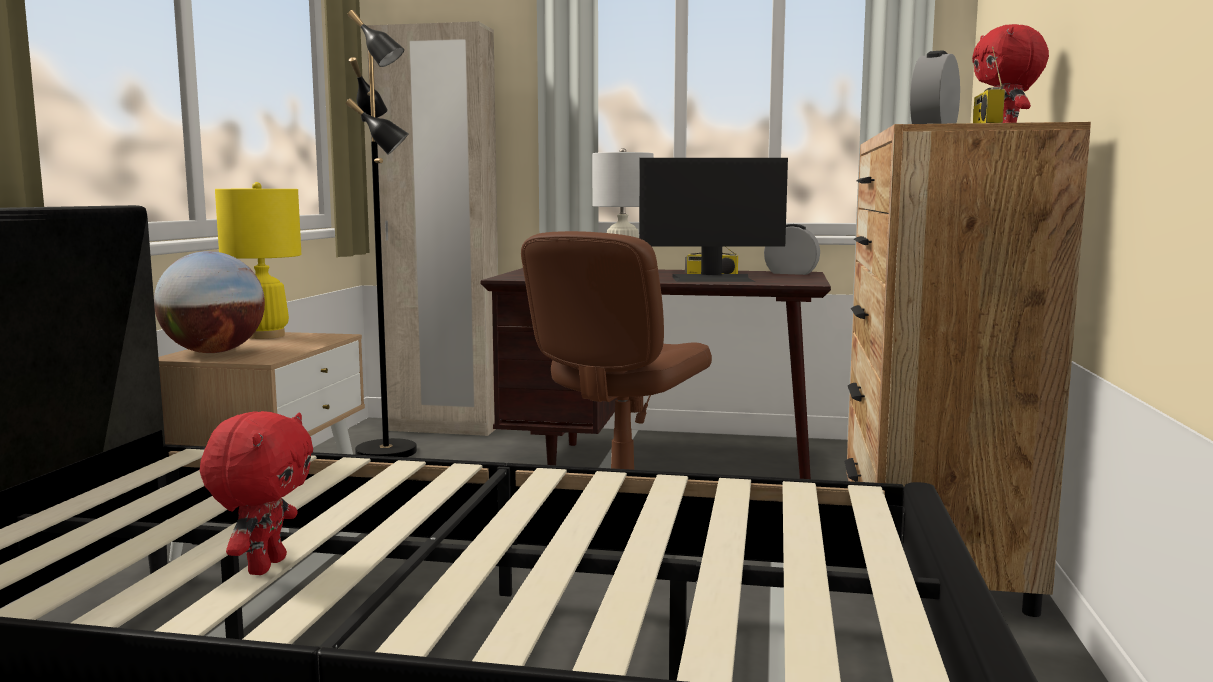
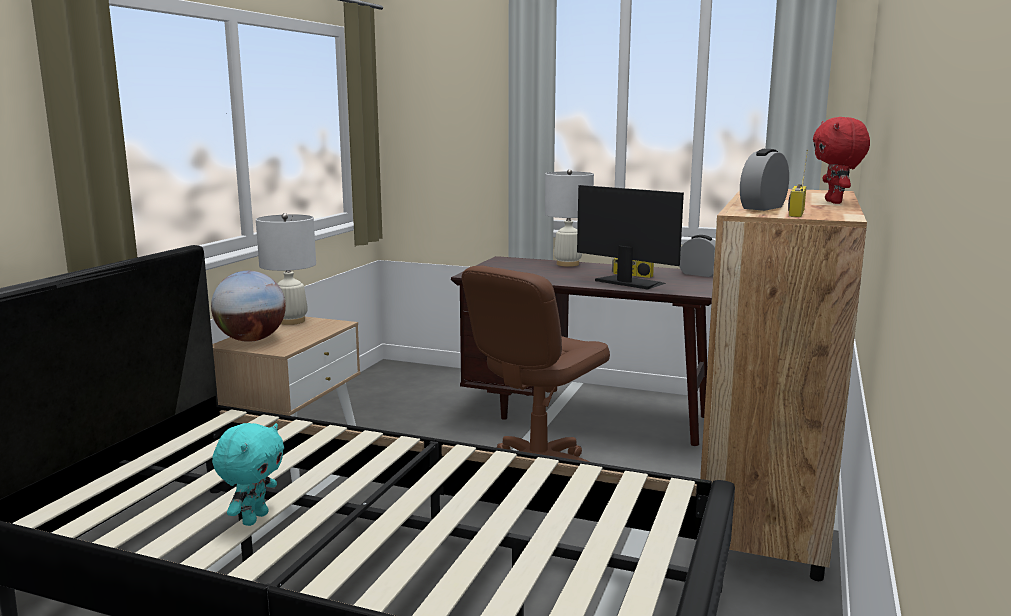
camera: 10 degrees right, 5 degrees up
(264, 566) = (254, 518): red plush toy -> turquoise plush toy
(265, 336) = (291, 321): yellow table lamp -> white table lamp
(388, 452) = (389, 393): black floor lamp -> none
(442, 428) = (434, 372): beige wardrobe -> none
(713, 279) = (629, 282): monitor -> monitor turned 150 degrees counterclockwise

